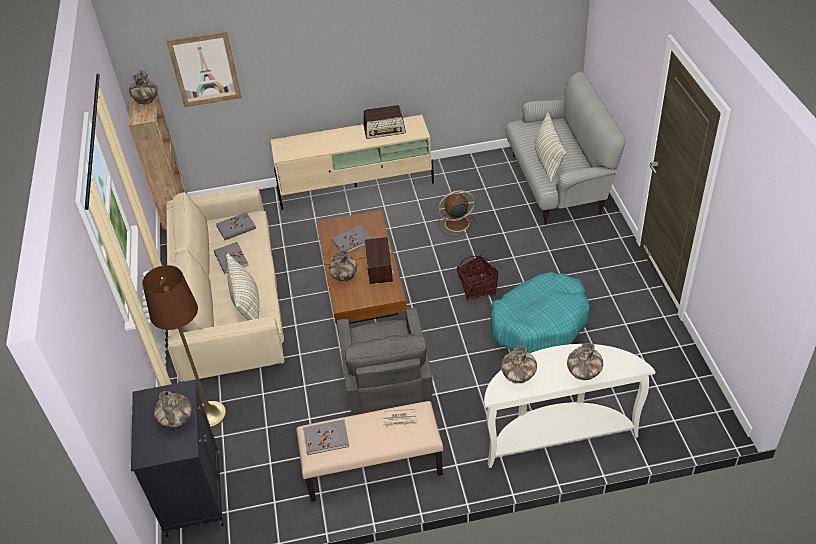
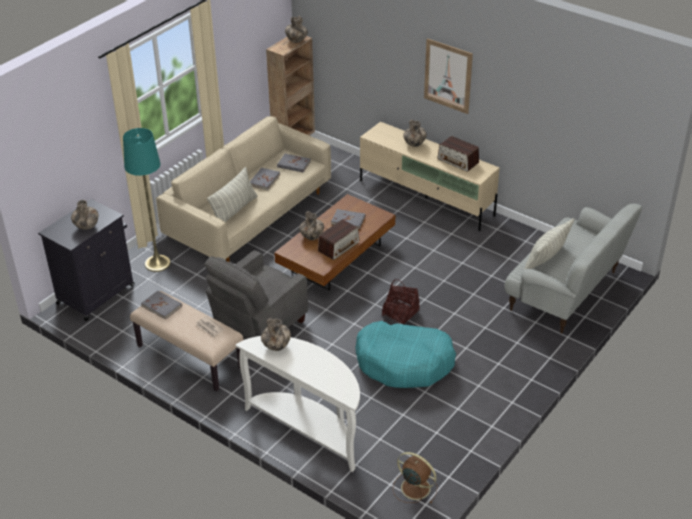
camera: 45 degrees right, 5 degrees down
(205, 69) = (348, 39): picture -> picture (448, 76)
(209, 414) = (157, 263): brown floor lamp -> turquoise floor lamp
(455, 224) = (451, 266): brown fan -> brown fan (414, 487)
(584, 373) = (313, 375): vase -> vase (414, 144)

